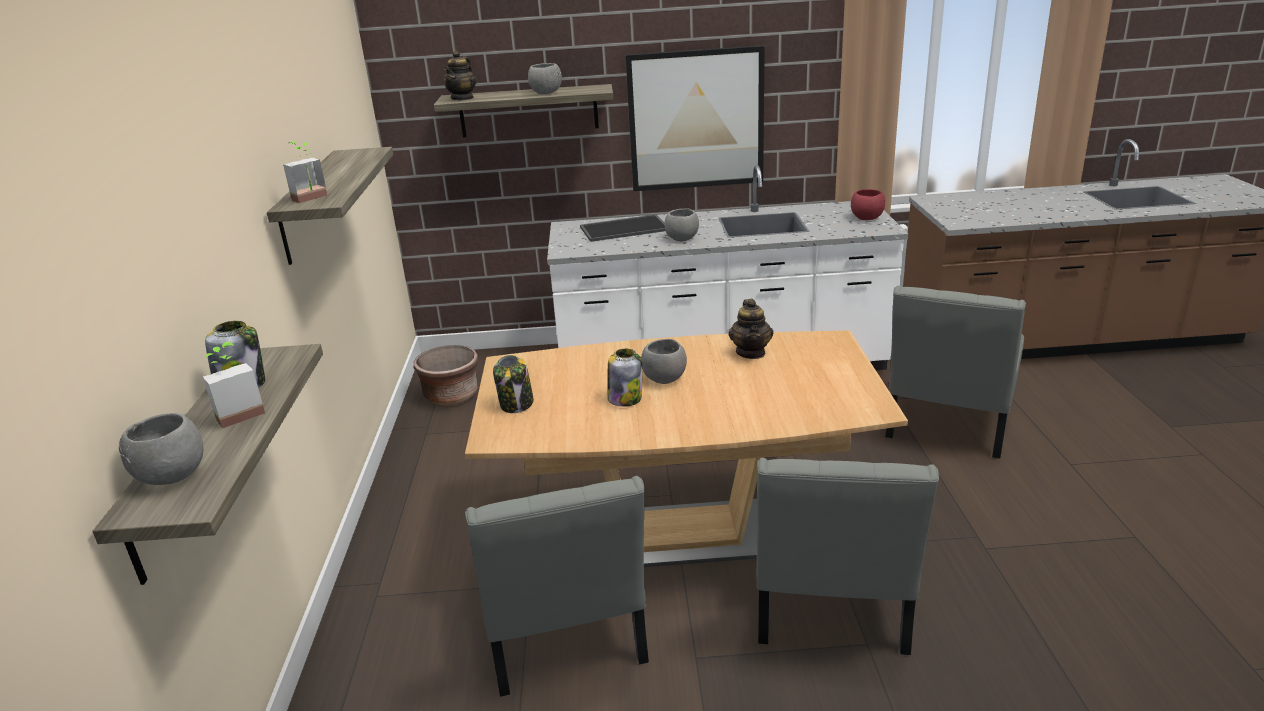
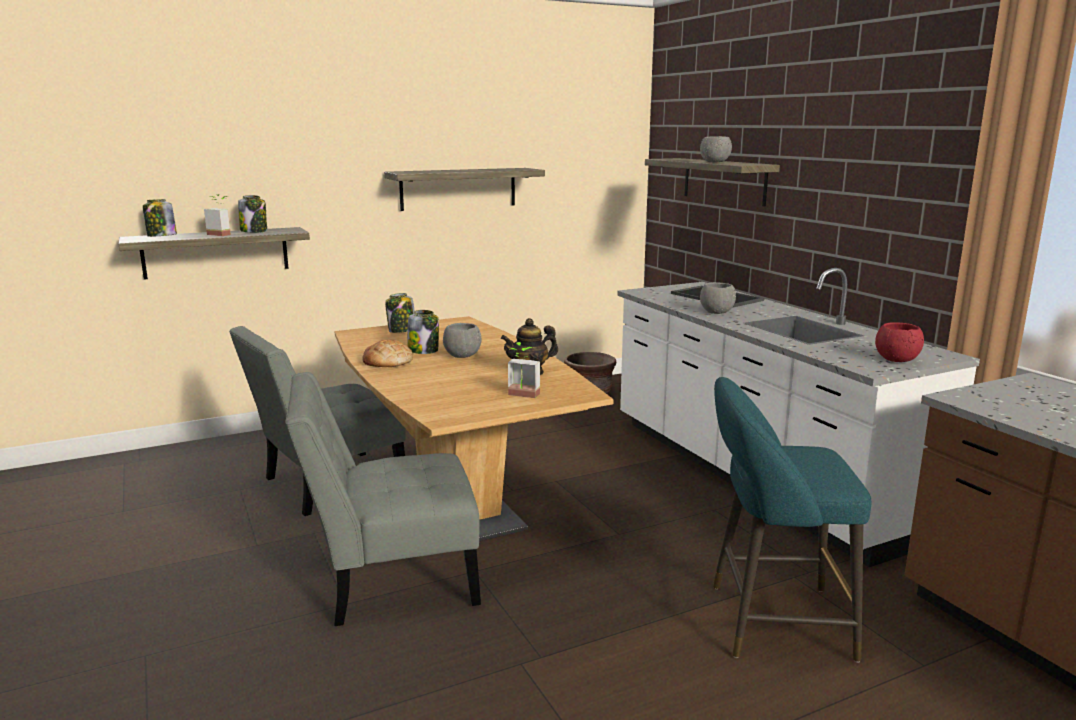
camera: 65 degrees right, 10 degrees down
(173, 476) = (161, 236): grey bowl -> jar
(313, 199) = (411, 171): potted plant -> potted plant (521, 396)
(462, 98) = (671, 159): teapot -> none
(654, 424) = (387, 361): none -> bread
(696, 119) = (839, 214): picture -> none
(947, 425) = (771, 621): grey chair -> turquoise stool

